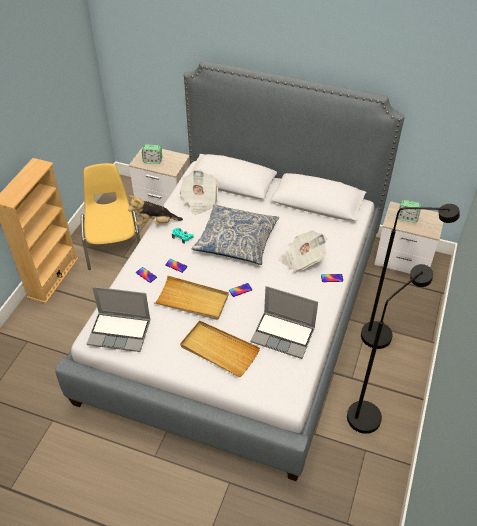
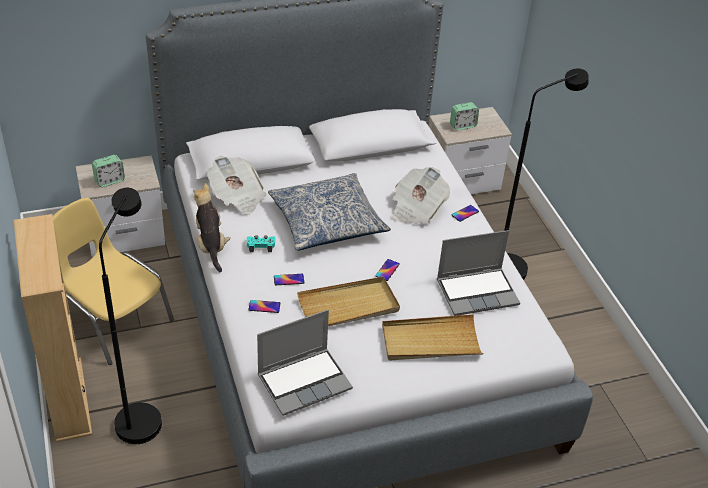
camera: 40 degrees left, 5 degrees down
(155, 223) = (211, 245): plush toy -> plush toy turned 120 degrees clockwise
(369, 411) = (568, 346): black floor lamp -> black floor lamp (141, 414)

